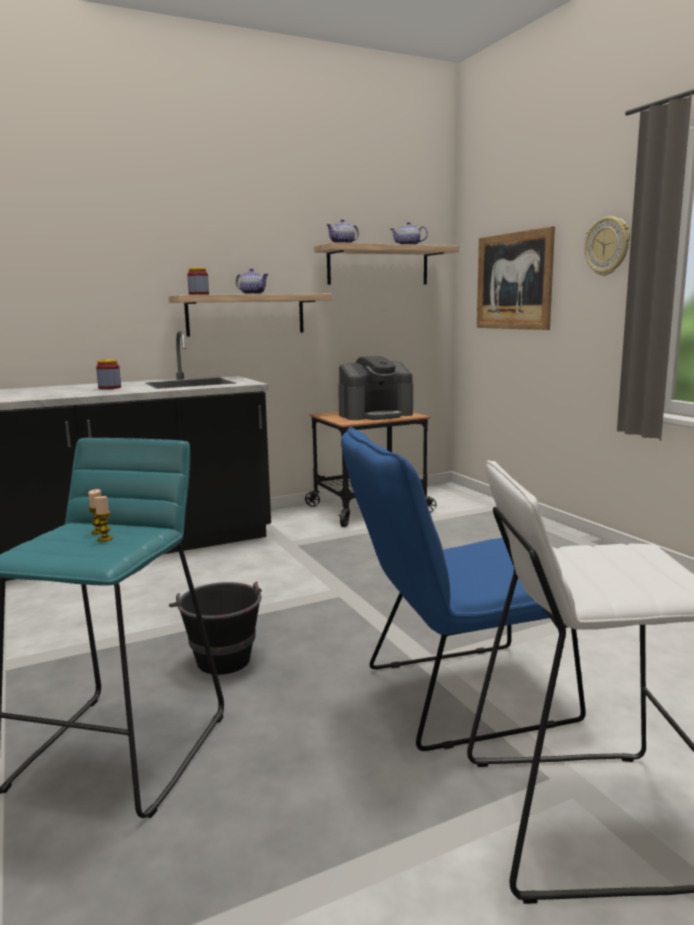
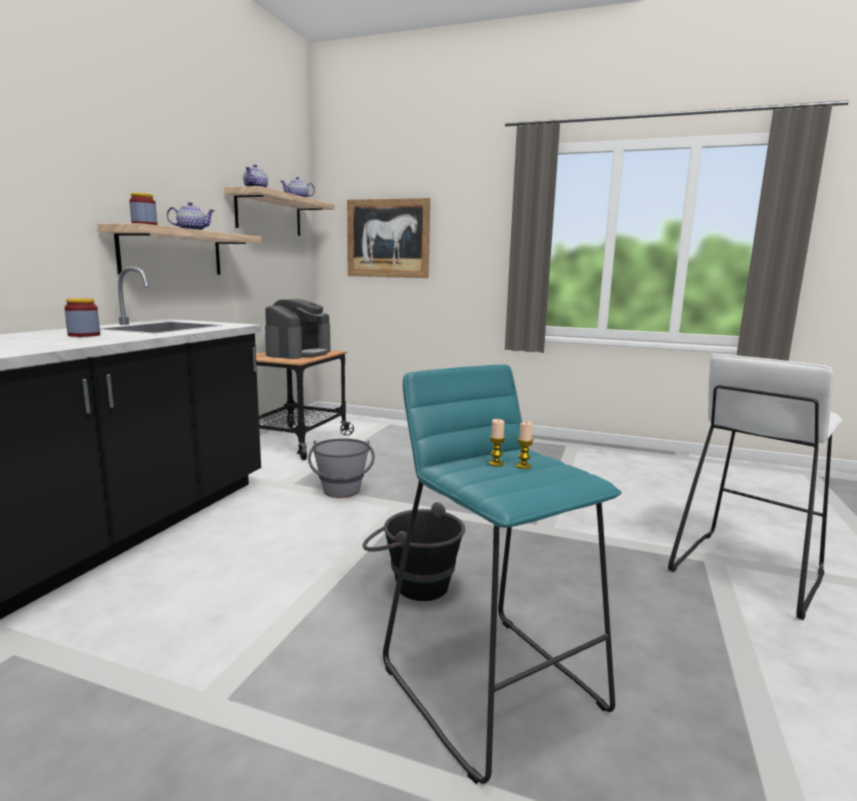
camera: 45 degrees left, 0 degrees up
(315, 565) = (342, 494): none -> grey bucket
(454, 696) = (592, 542): blue chair -> none
(607, 246) = (481, 218): wall clock -> none

